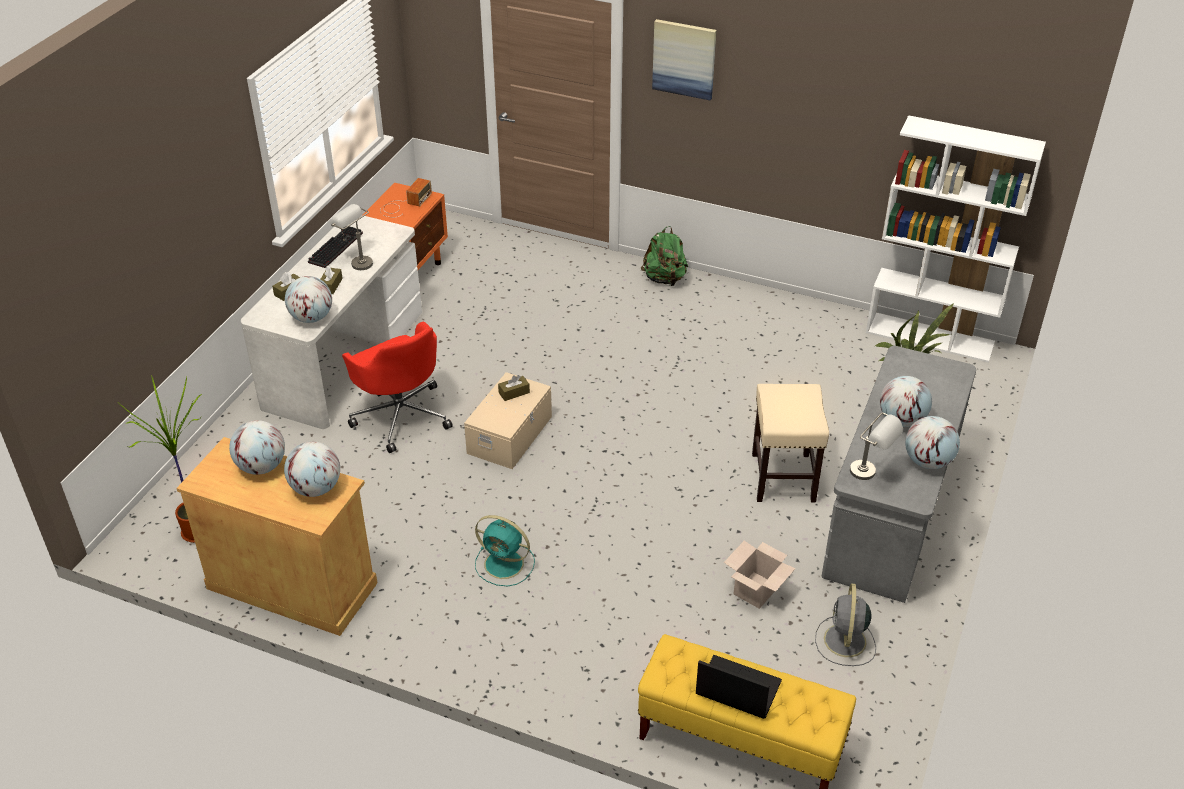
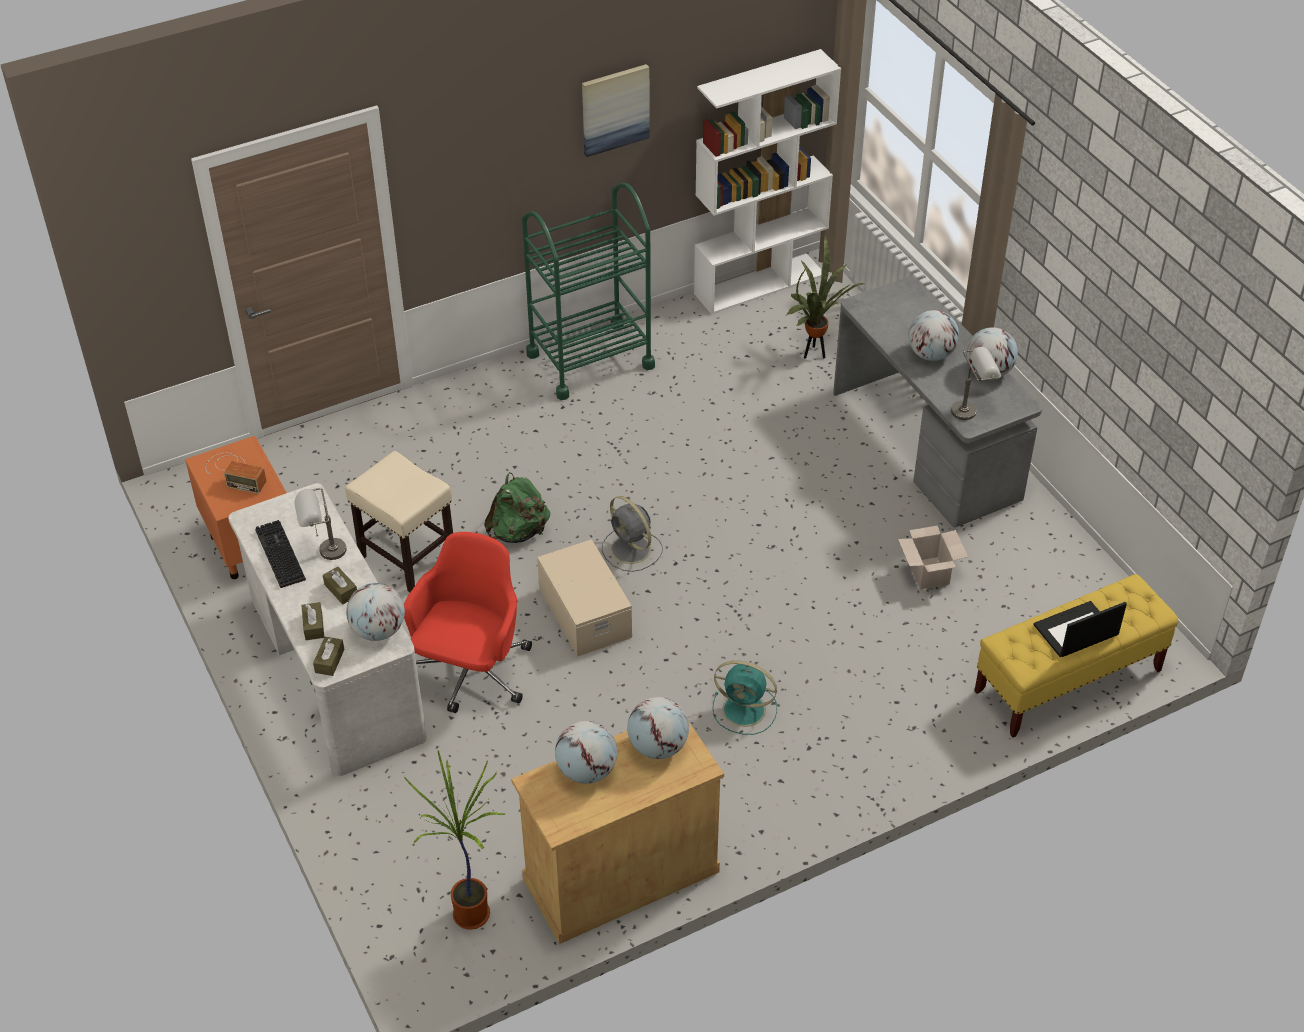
camera: 50 degrees left, 5 degrees up
(401, 415) = (471, 673): red office chair -> red office chair turned 75 degrees counterclockwise
(404, 204) = (235, 472): radio -> radio turned 135 degrees clockwise
(505, 564) = (746, 710): turquoise fan -> turquoise fan turned 45 degrees clockwise
(514, 393) = (573, 568): brown tissue box -> brown tissue box (329, 661)
(664, 279) = (492, 382): green backpack -> green backpack (518, 532)
(684, 59) = (459, 142): picture -> picture (615, 109)
(742, 306) = (590, 360): none -> green cart
(782, 476) = (823, 476): beige stool -> beige stool (406, 557)
(845, 642) = (1027, 559): grey fan -> grey fan (632, 550)

